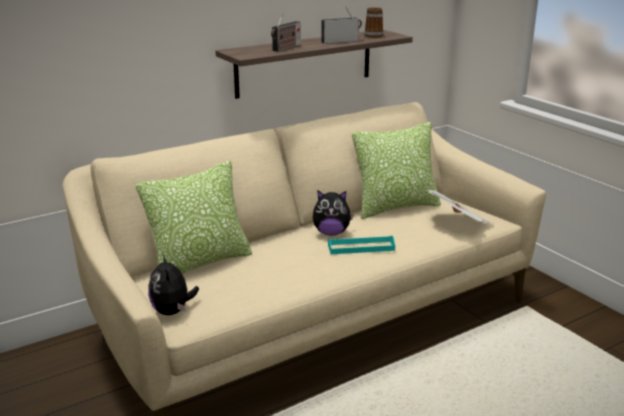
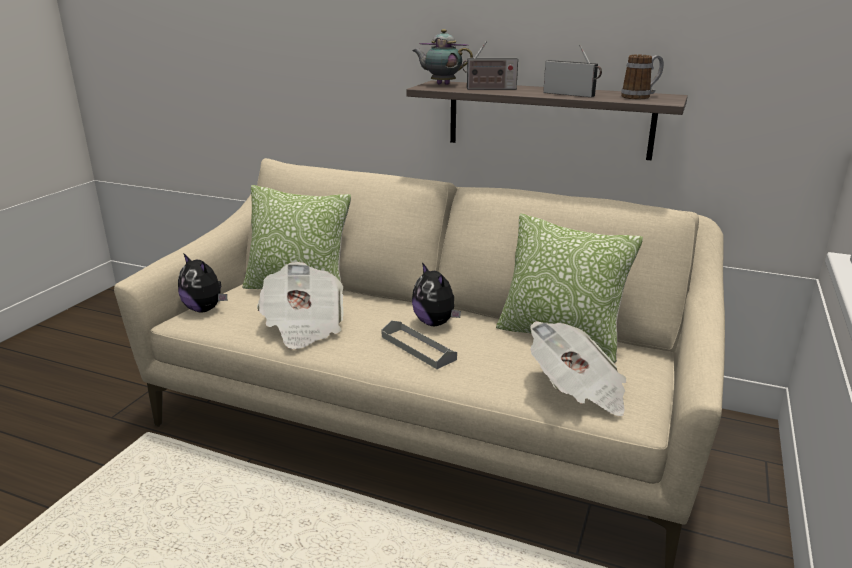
camera: 55 degrees right, 0 degrees up
(173, 311) = (205, 309): plush toy -> plush toy turned 90 degrees counterclockwise
(242, 51) = (441, 84): none -> teapot
(276, 276) = (303, 326): none -> newspaper
(361, 247) = (418, 348): turquoise tray -> grey tray

